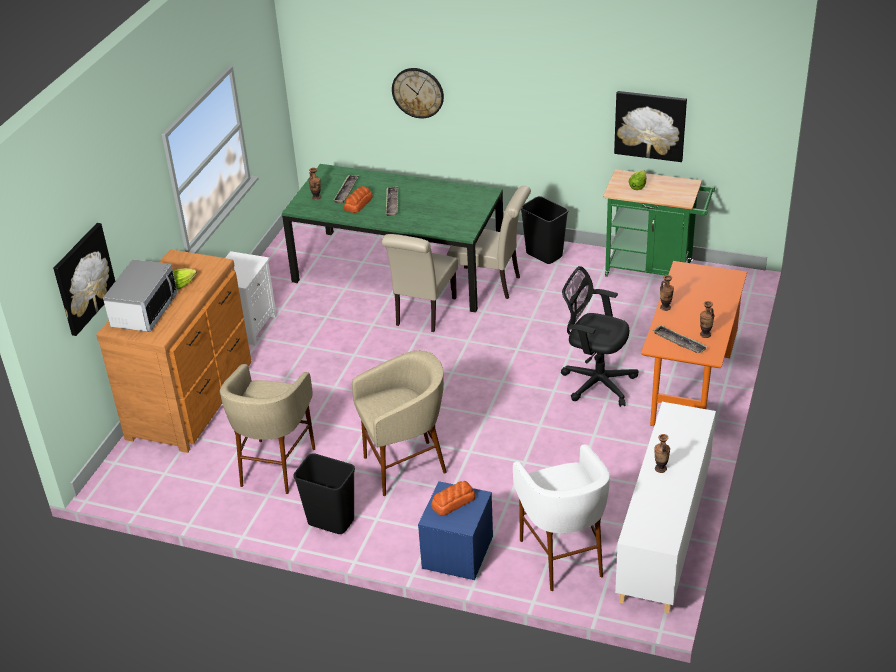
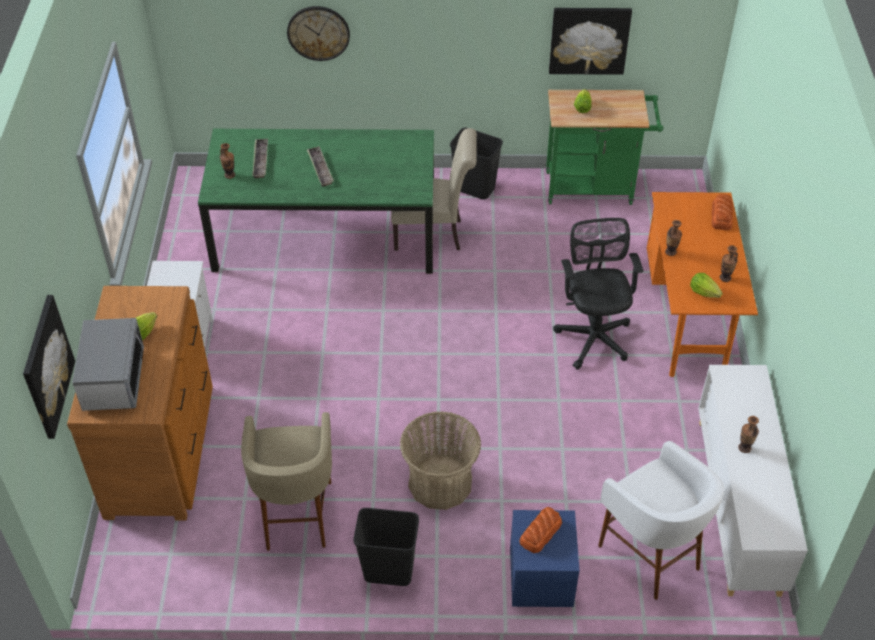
camera: 20 degrees left, 10 degrees up
(358, 203) = (282, 175): bread -> bread (722, 216)
(406, 466) = (440, 482): beige stool -> basket
(423, 314) = (377, 285): beige chair -> none
(595, 382) = (593, 335): black office chair -> black office chair turned 75 degrees clockwise
(679, 342) = (703, 292): tray -> lettuce

